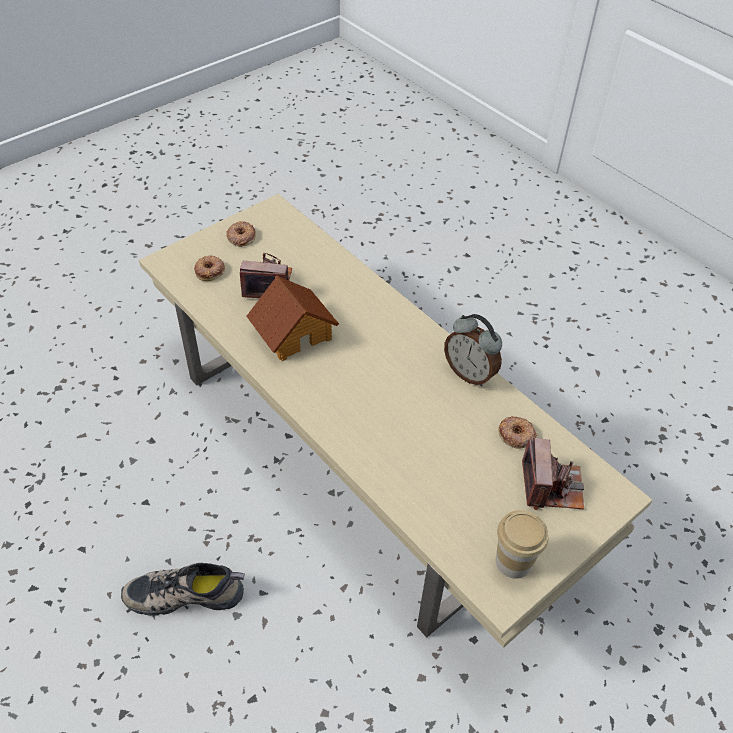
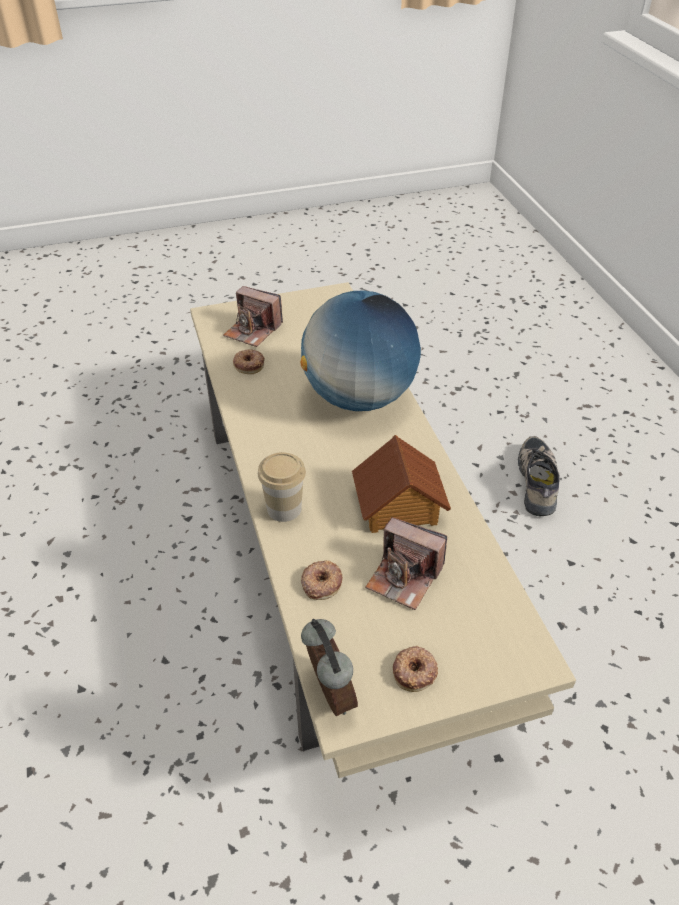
camera: 155 degrees left, 5 degrees down
(186, 592) = (539, 482): shoe -> shoe turned 105 degrees counterclockwise
(210, 271) = (475, 623): donut -> donut (321, 583)
(380, 430) = (359, 397): none -> globe
(470, 373) = (246, 417): alarm clock -> alarm clock (328, 694)
(513, 561) = (315, 304): cup -> cup (284, 508)
(551, 486) = (253, 330): camera -> camera turned 90 degrees counterclockwise

